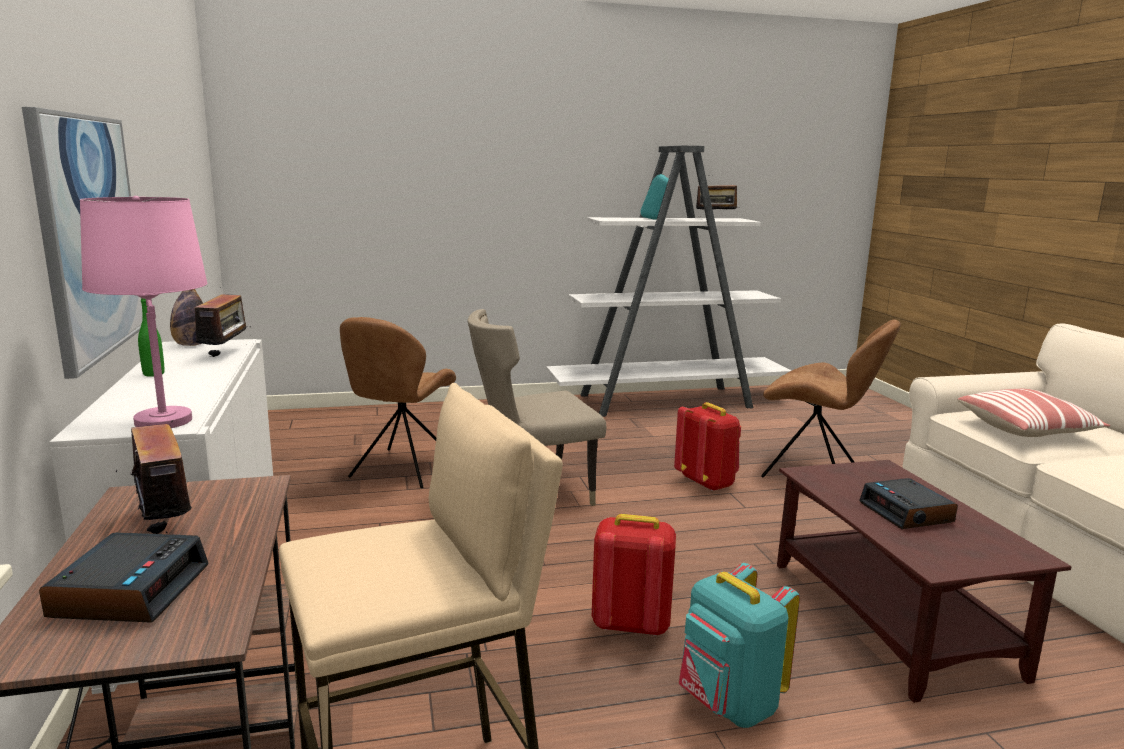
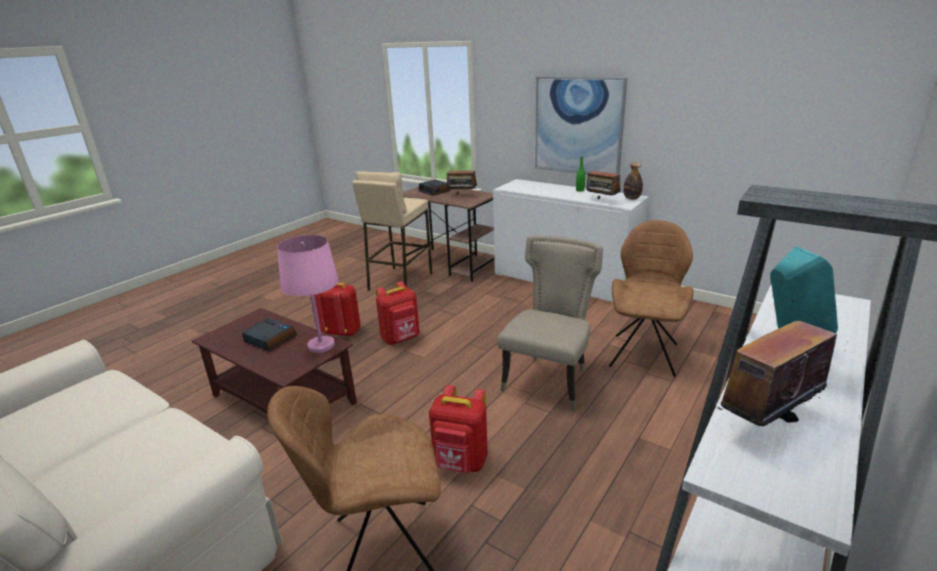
camera: 140 degrees right, 10 degrees up
(162, 421) = (513, 187): pink table lamp -> pink table lamp (321, 345)
(401, 469) = (644, 353): brown chair -> brown chair turned 45 degrees clockwise
(728, 705) = (342, 332): turquoise backpack -> red backpack
(1027, 429) = (151, 445): pillow -> none

